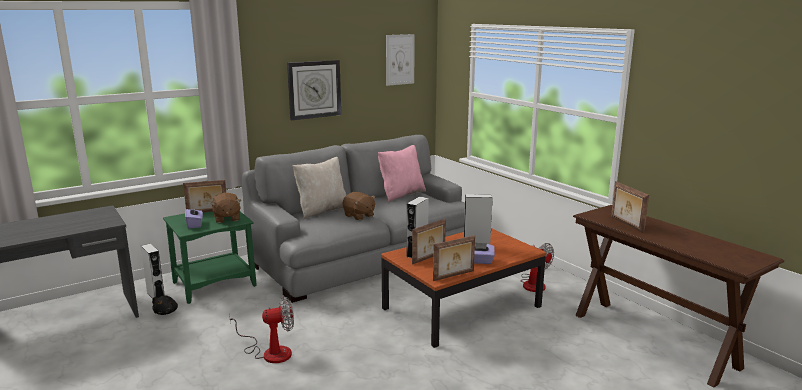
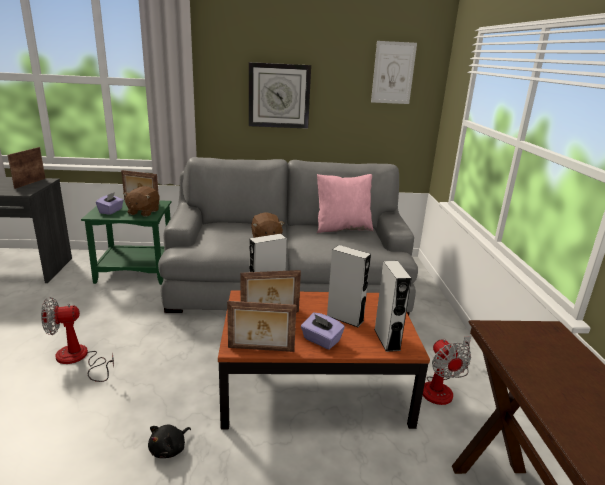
camera: 30 degrees right, 5 degrees up
(156, 295) = (84, 268): grey speaker -> grey speaker (387, 339)
(166, 312) = (69, 286): black plush toy -> black plush toy (169, 449)
(269, 352) = (78, 359): fan -> fan turned 150 degrees clockwise
(322, 210) = (239, 226): beige pillow -> none
(626, 225) = (538, 370): picture frame -> picture frame (29, 183)

